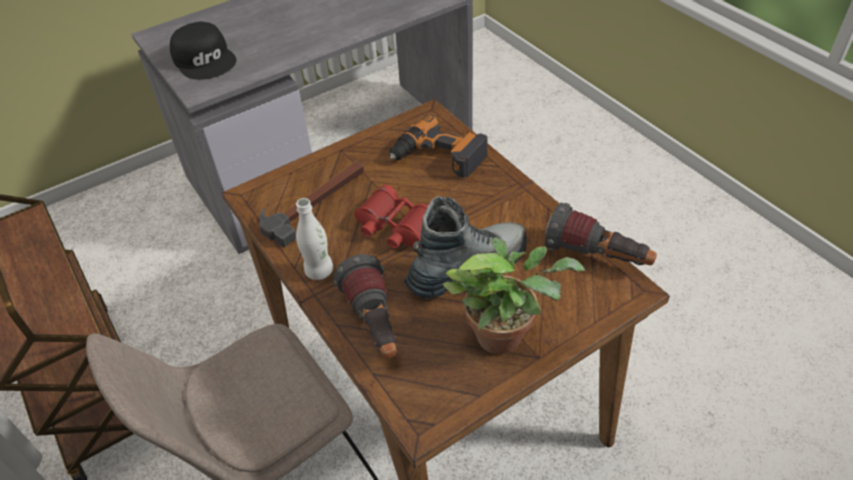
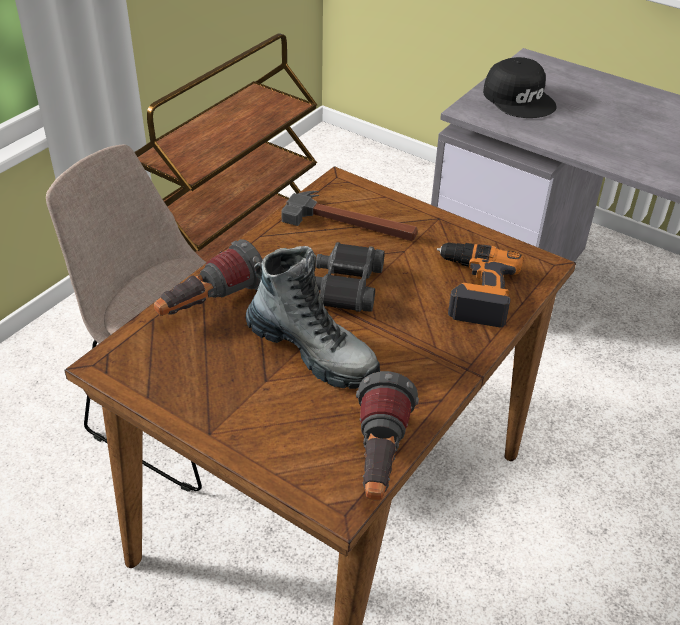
camera: 65 degrees right, 5 degrees down
(205, 59) = (519, 98): black cap -> black cap turned 60 degrees counterclockwise
(319, 271) = (262, 251): white bottle -> none
(396, 227) = (346, 286): red binoculars -> black binoculars
(505, 334) = (231, 400): potted plant -> none

